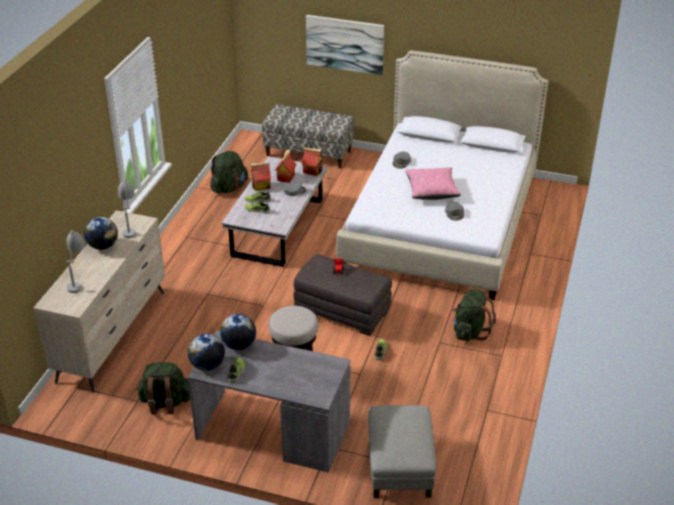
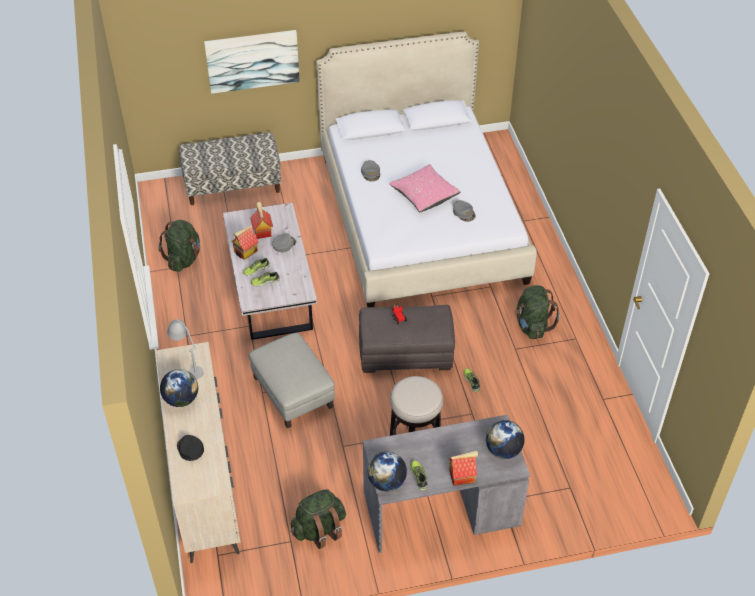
camera: 30 degrees left, 10 degrees up
(78, 279) = (190, 449): grey table lamp -> black cap
(239, 345) = (397, 446): globe -> globe (503, 450)
(313, 171) = (283, 213): toy house -> toy house (462, 476)
(400, 466) = (574, 488): grey ottoman -> grey ottoman (293, 392)

